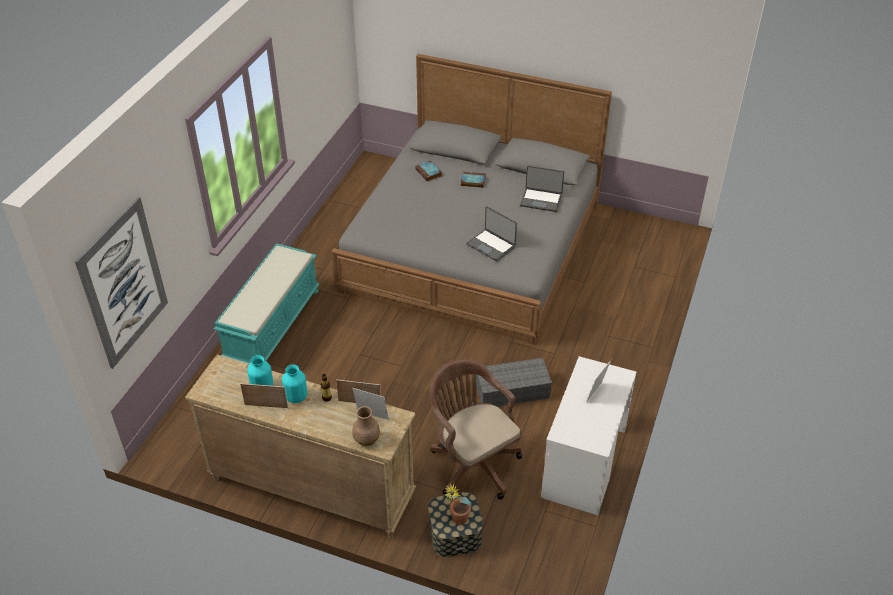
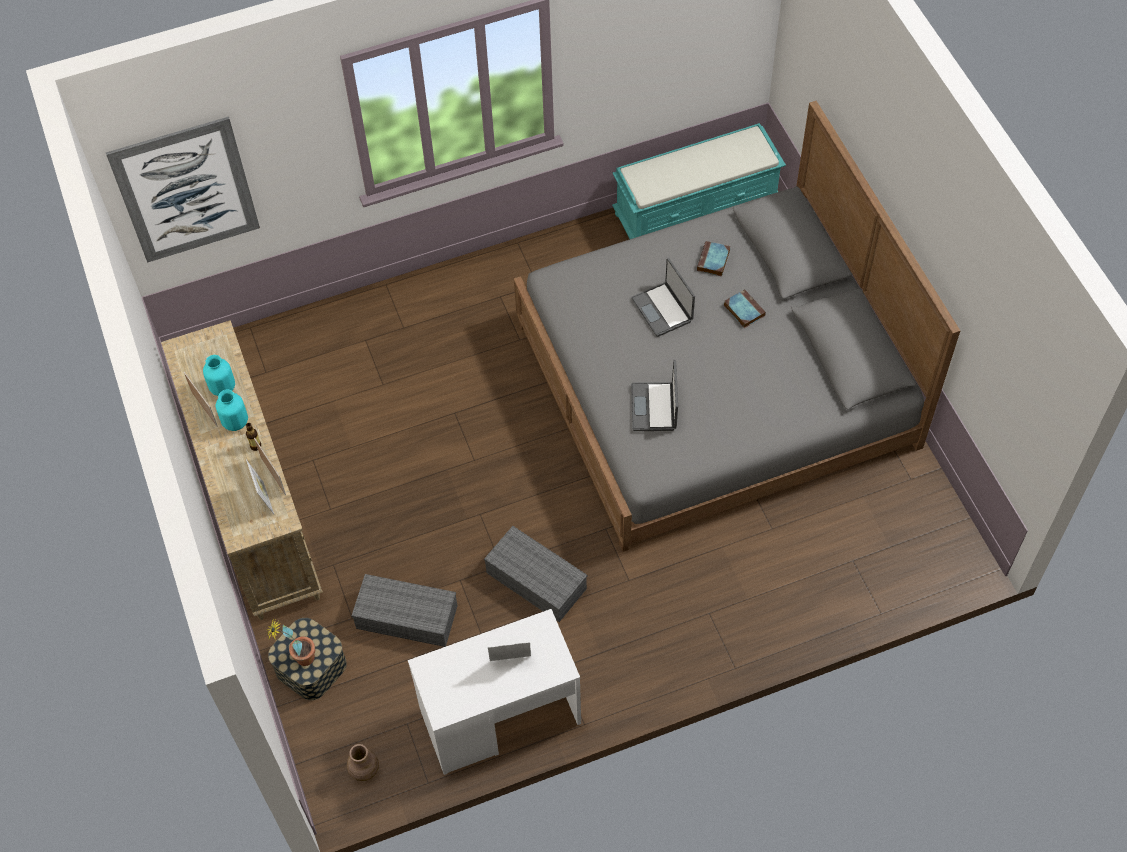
camera: 50 degrees right, 15 degrees up
(272, 325) = (419, 310): turquoise bench -> turquoise bench (696, 207)
(366, 440) = (234, 516): brown vase -> brown vase (364, 770)
(472, 462) = (408, 616): brown office chair -> grey storage box
(541, 200) = (783, 396): laptop -> laptop (663, 309)

